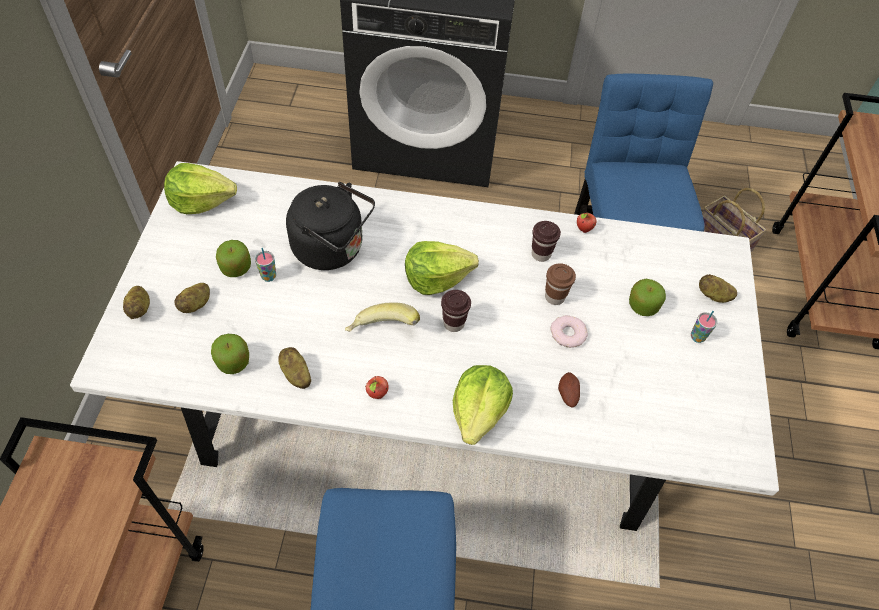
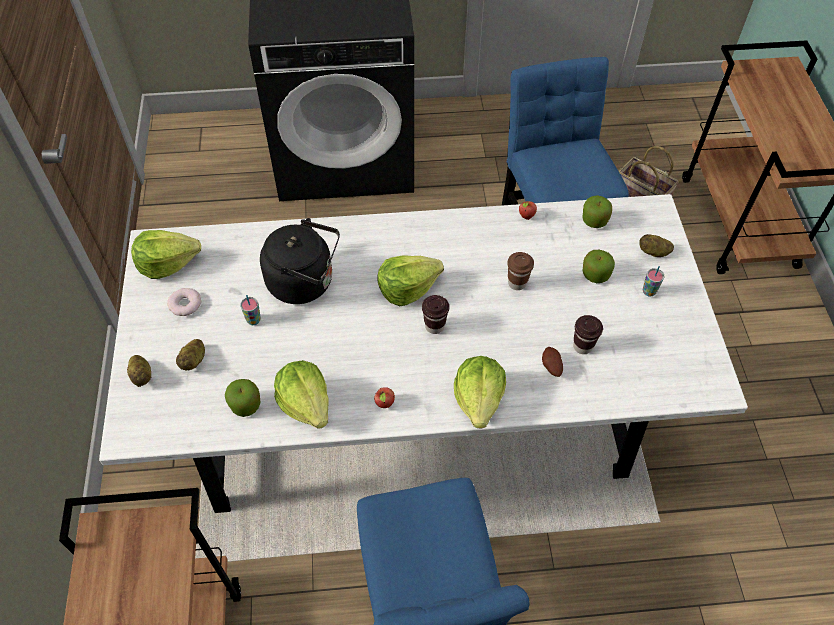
camera: 10 degrees left, 0 degrees up
(236, 267) = (220, 318): apple -> apple (594, 220)
(295, 374) = (306, 403): potato -> lettuce
(382, 332) = (373, 348): banana -> none
(541, 254) = (494, 247): brown cup -> brown cup (582, 346)
(567, 334) = (537, 313): donut -> donut (185, 304)

